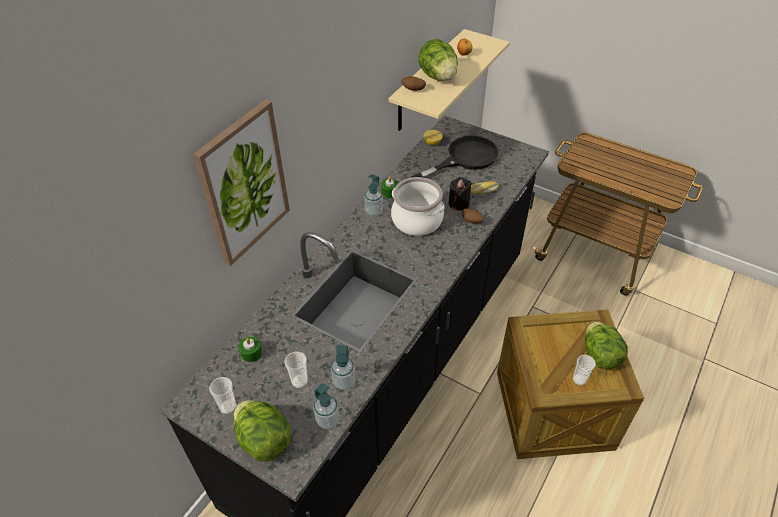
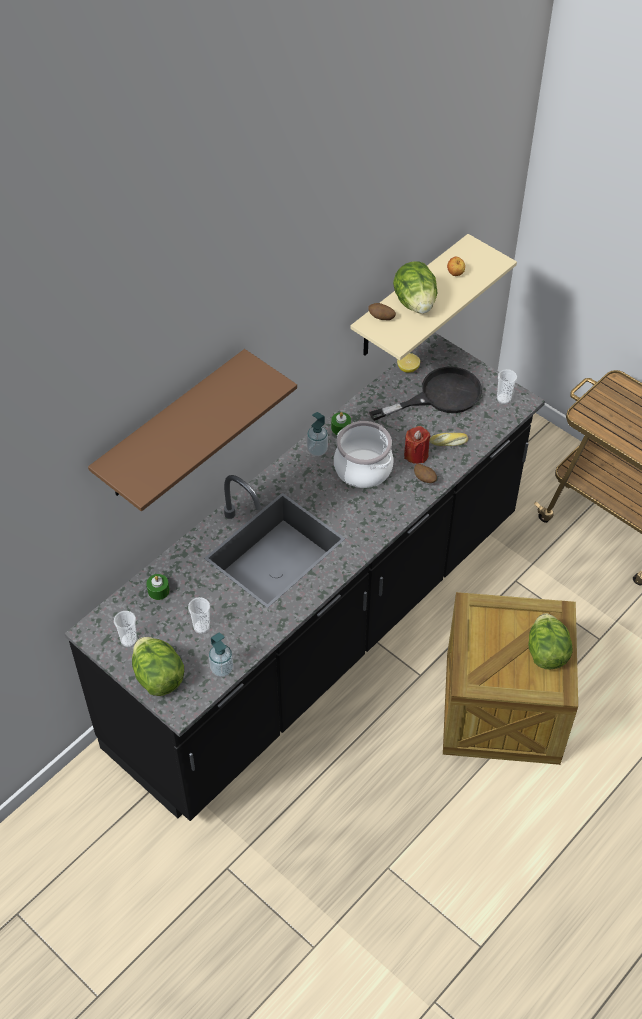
camera: 10 degrees right, 5 degrees up
(243, 184) = (171, 427): picture -> brown shelf
(344, 382) = (245, 634): soap dispenser -> none
(458, 203) = (416, 454): black candle -> red candle
(579, 379) = (513, 675): cup -> cup (503, 399)

